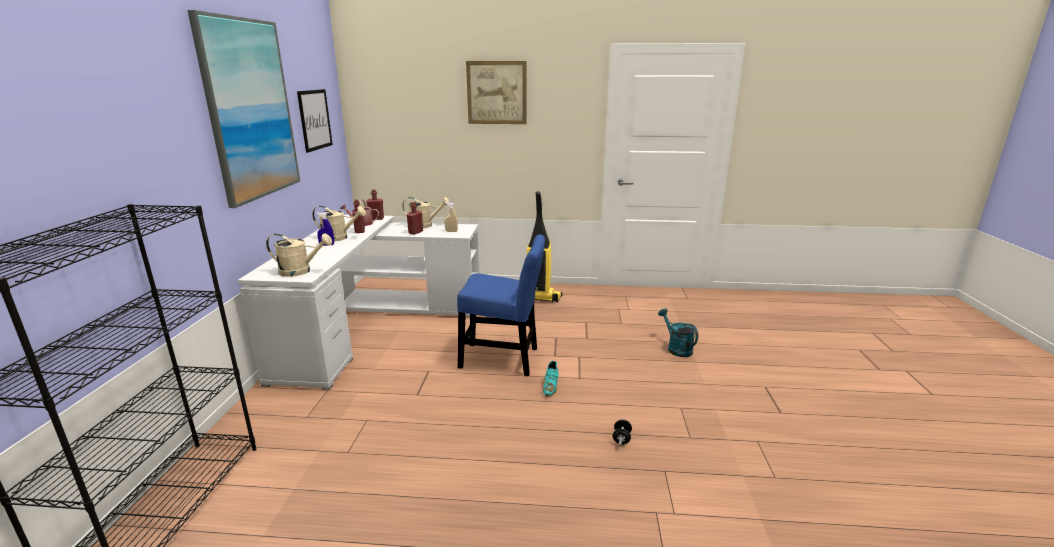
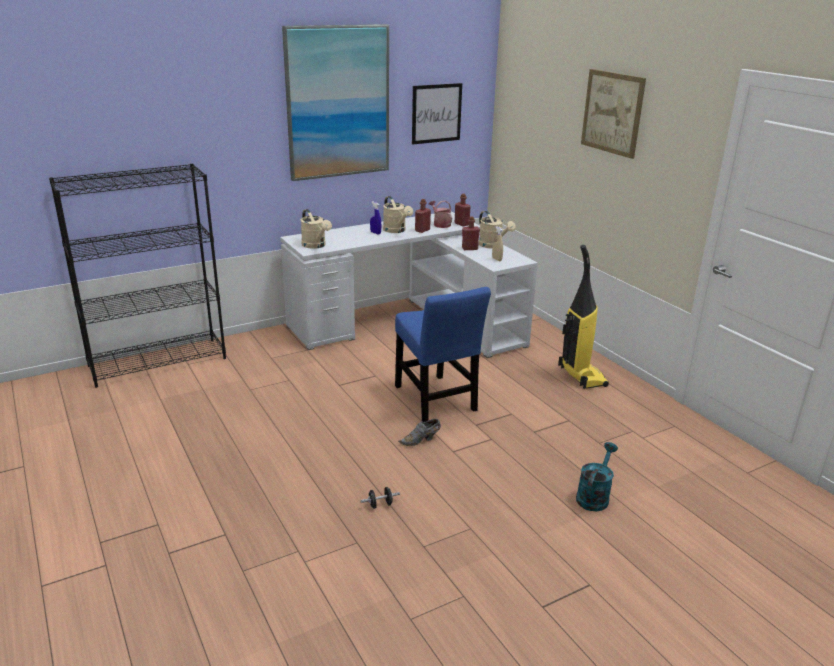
camera: 55 degrees right, 5 degrees up
(551, 386) = (421, 441): turquoise shoe -> grey shoe

